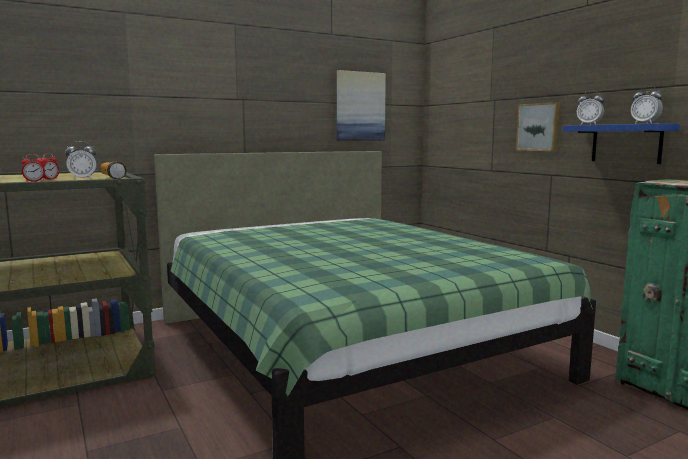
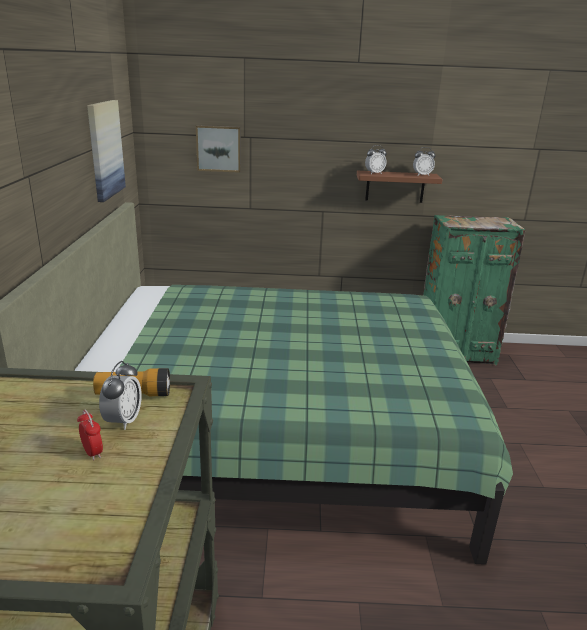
camera: 60 degrees left, 15 degrees up
(34, 181) = (120, 471): alarm clock -> none
(539, 127) = (309, 169): picture -> picture (219, 148)
(626, 143) = (395, 186): blue shelf -> brown shelf

